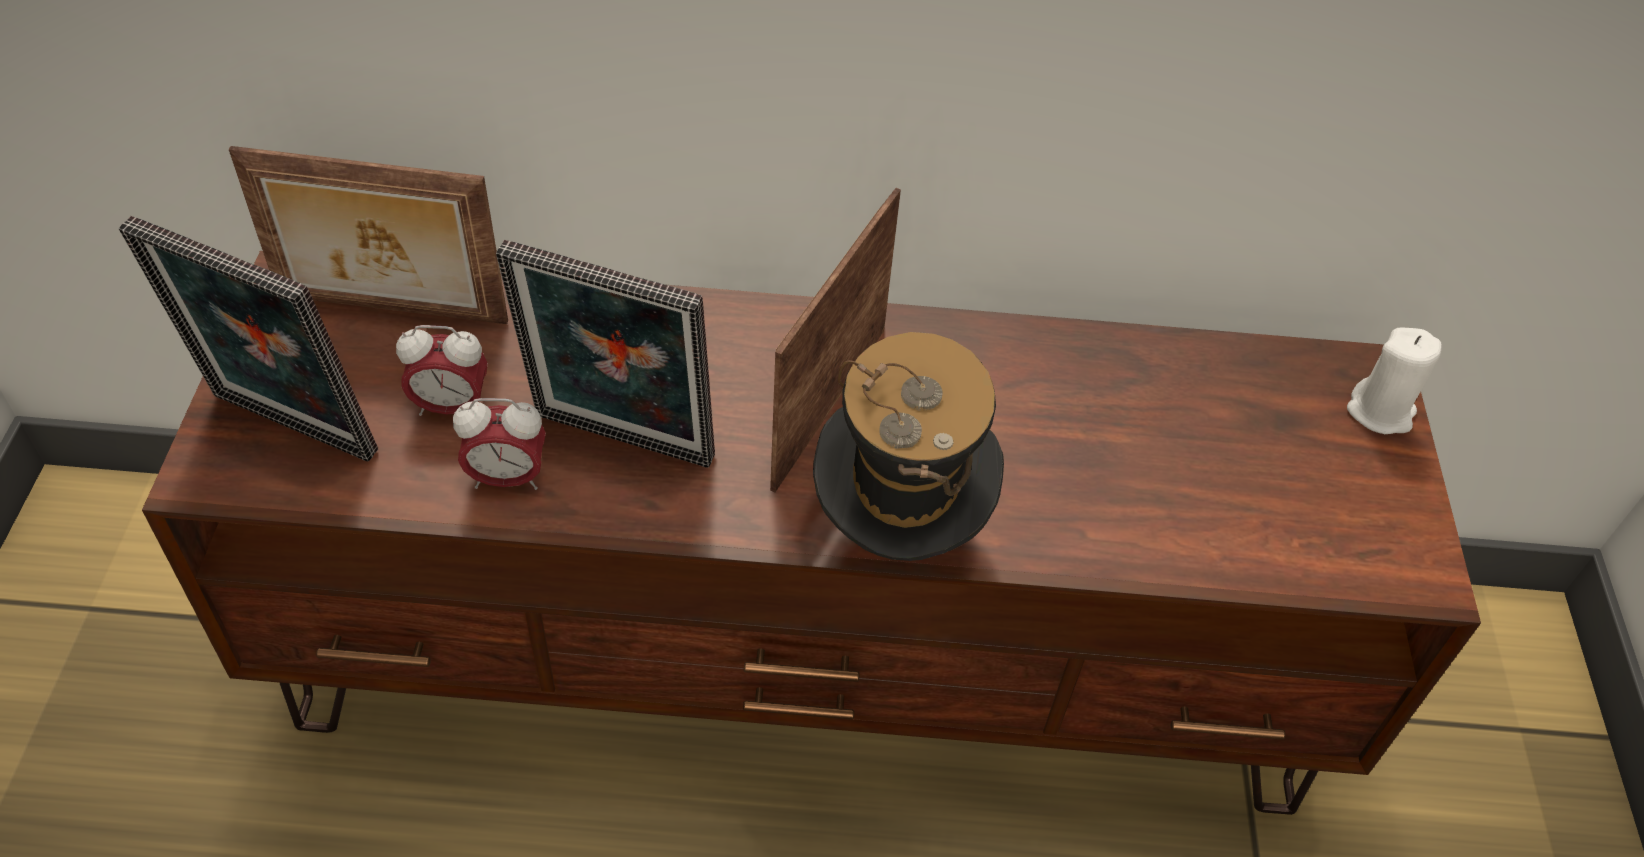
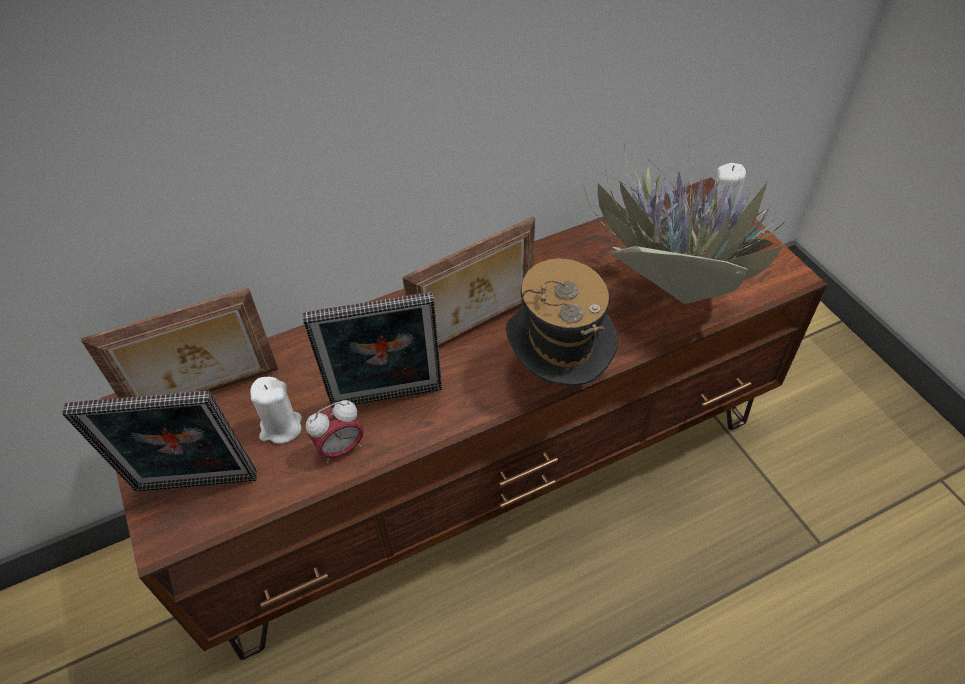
camera: 25 degrees left, 0 degrees up
(451, 407) = (281, 427): alarm clock -> white candle
(825, 405) = (476, 329): picture frame -> picture frame turned 120 degrees counterclockwise
(1177, 506) = (670, 296): none -> potted plant

